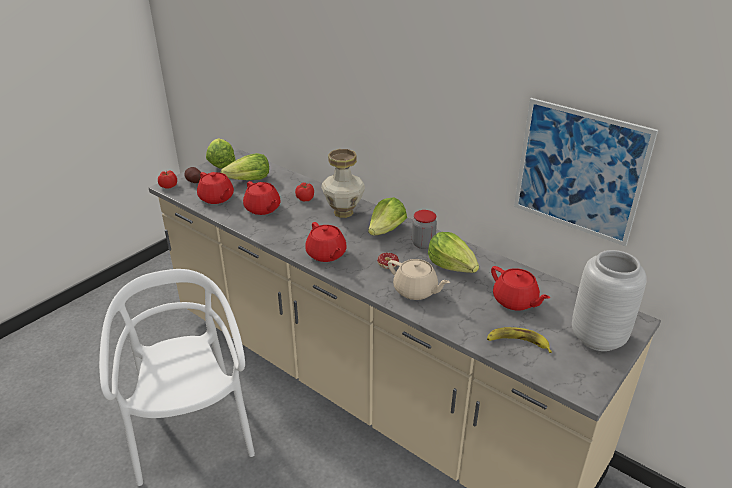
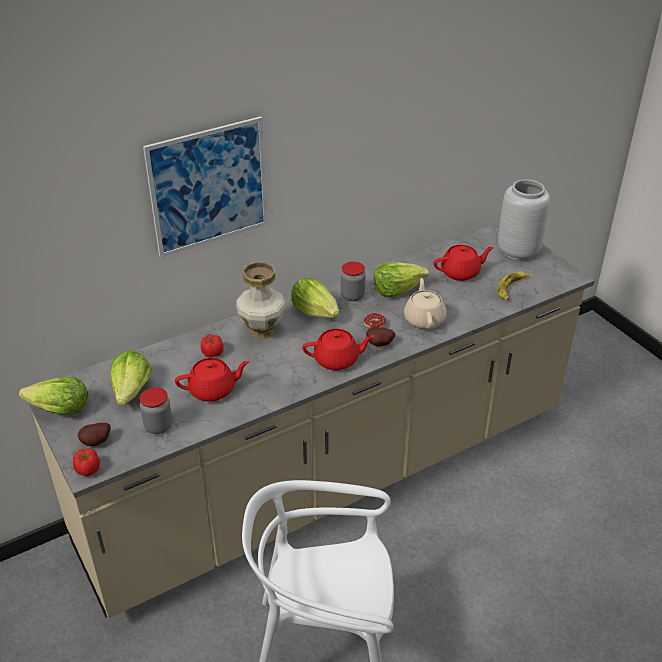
camera: 70 degrees left, 5 degrees up
(216, 198) = (158, 426): red teapot -> jar
(360, 272) = (380, 345): none -> potato
(416, 291) = (424, 319): beige teapot -> beige teapot turned 60 degrees counterclockwise
(579, 171) = (440, 150): picture -> picture (209, 187)

